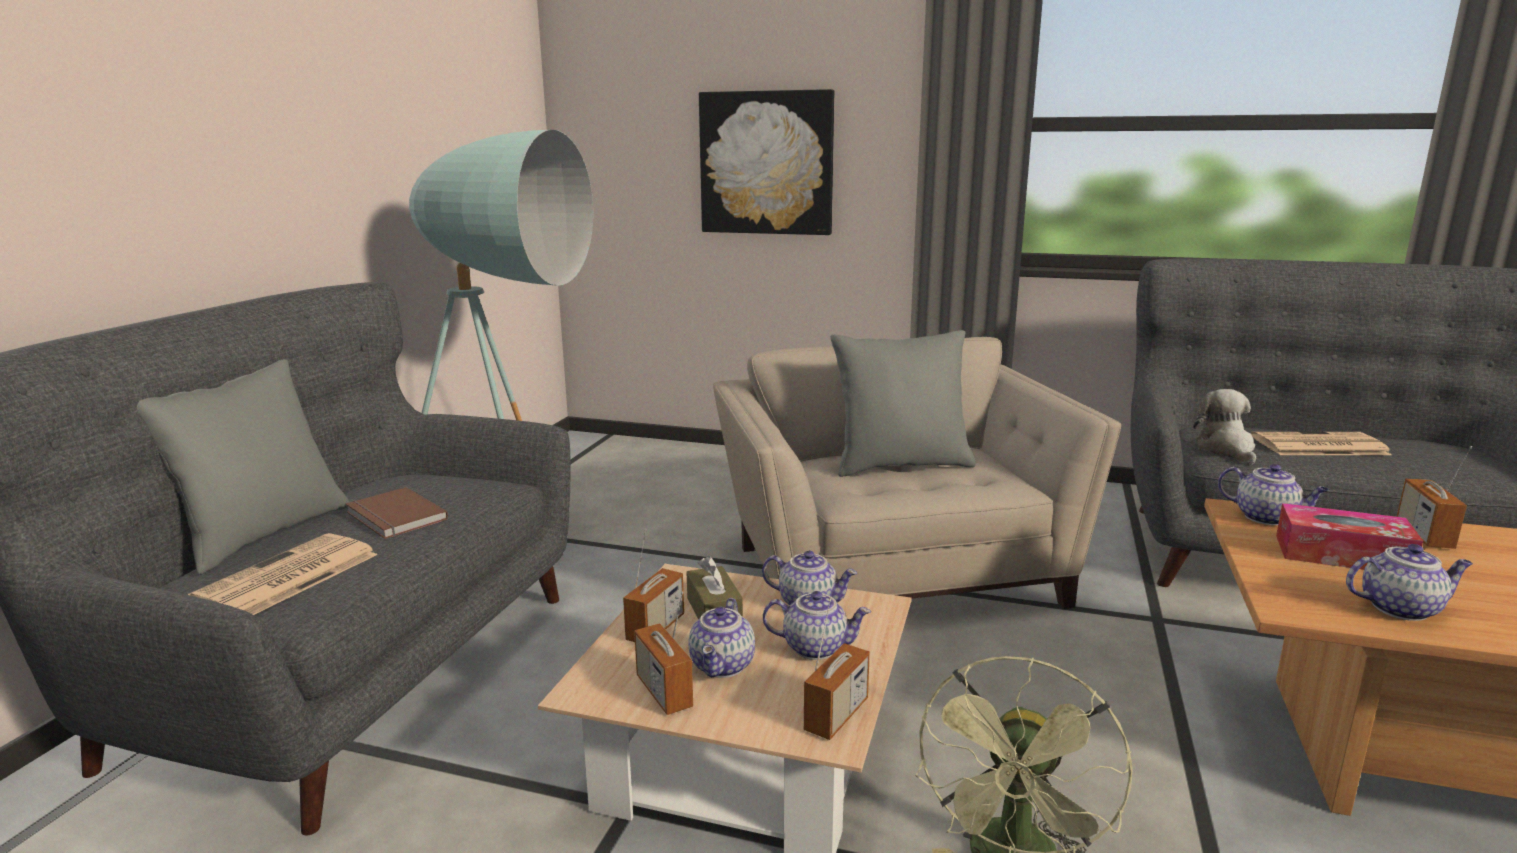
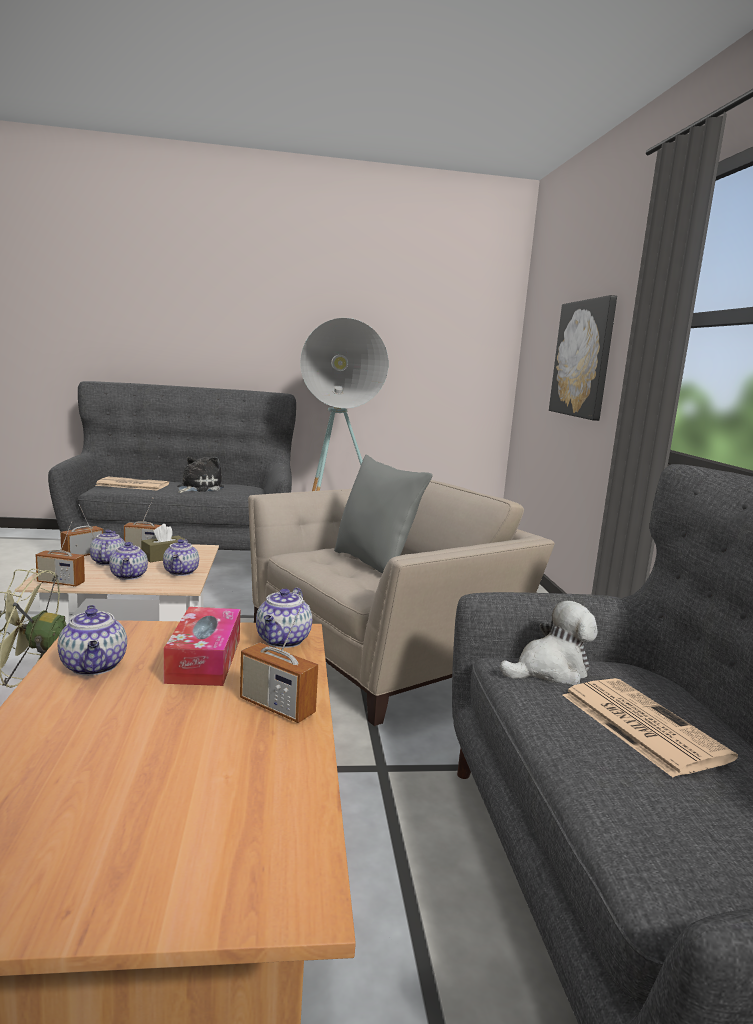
camera: 65 degrees right, 5 degrees down
(262, 535) = (176, 480): grey pillow -> none
(394, 517) = (197, 488): brown book -> plush toy
(723, 666) = (107, 562): teapot -> teapot turned 90 degrees clockwise
(1424, 535) = (277, 707): radio -> radio turned 135 degrees counterclockwise

